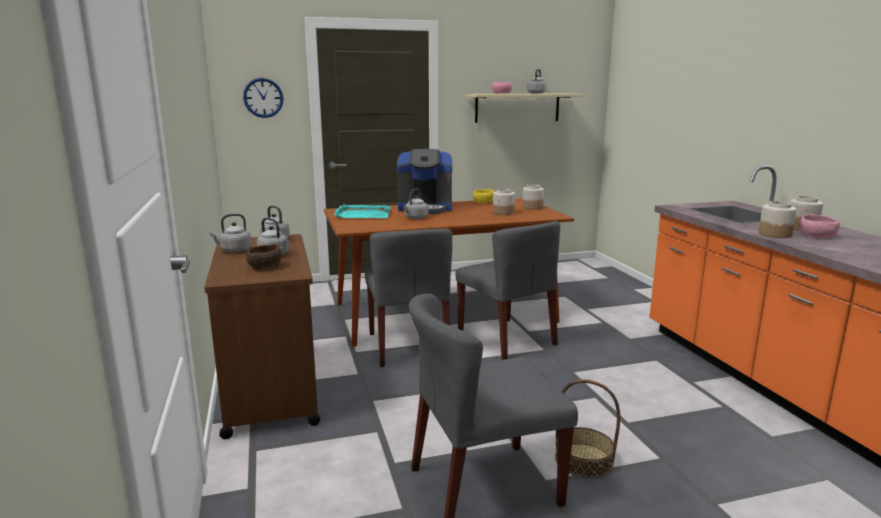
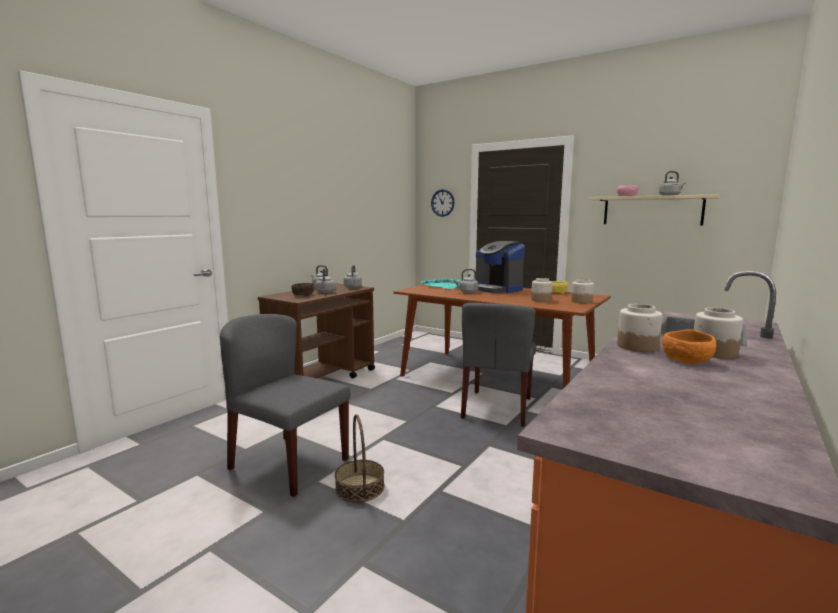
camera: 50 degrees right, 5 degrees down
(408, 346) = (427, 387): grey chair -> none
(817, 236) = (687, 360): pink bowl -> orange bowl

